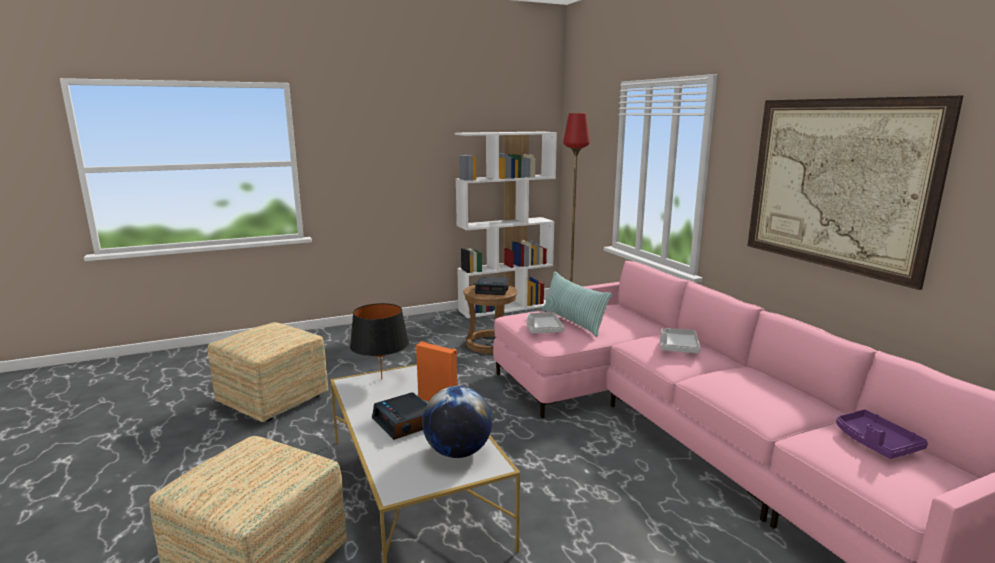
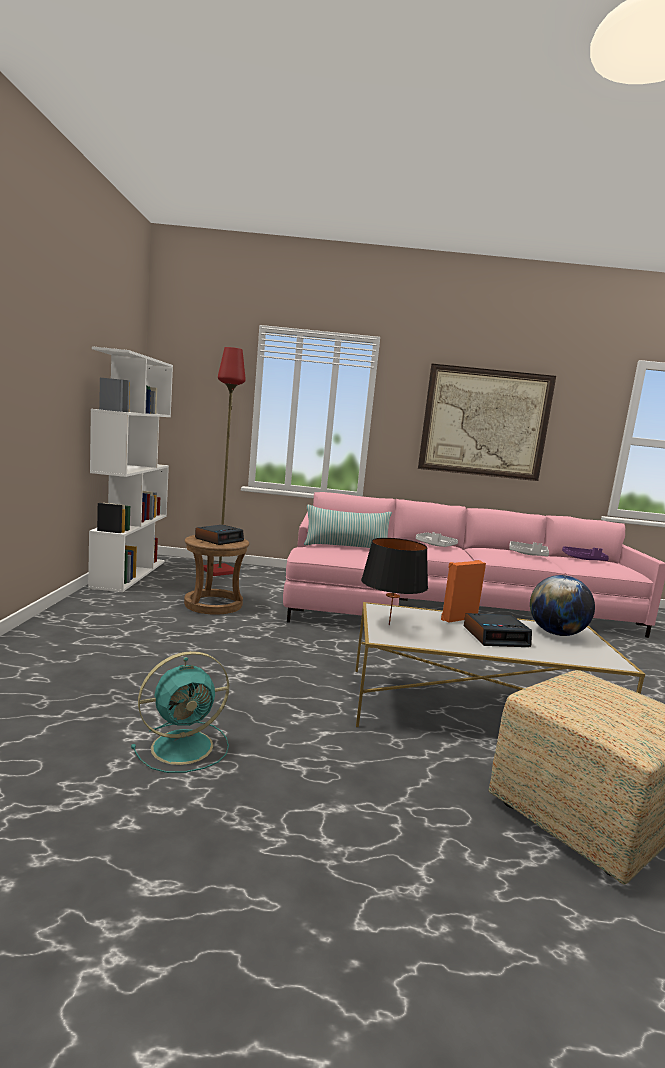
camera: 65 degrees left, 5 degrees down
(274, 400) = (185, 746): ottoman -> turquoise fan
(543, 329) = (352, 556): grey tray -> grey tray (528, 554)

